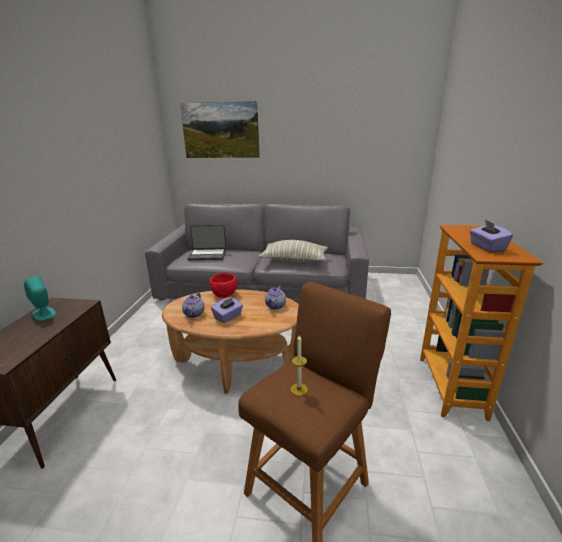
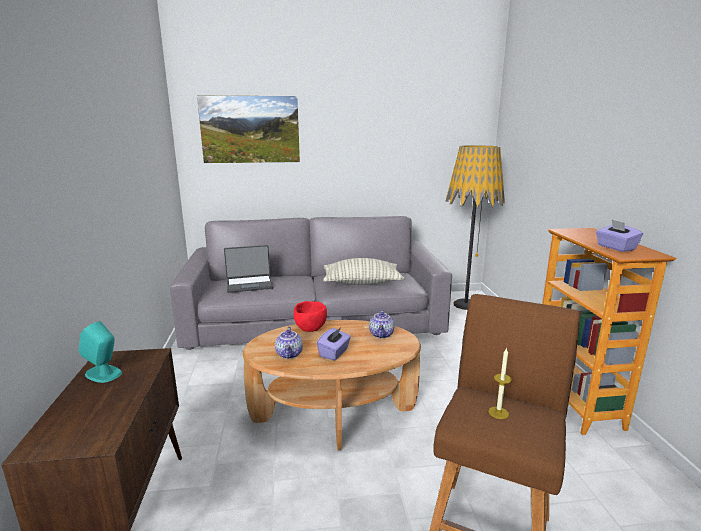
camera: 15 degrees left, 5 degrees down
(395, 286) = (466, 304): none -> floor lamp

